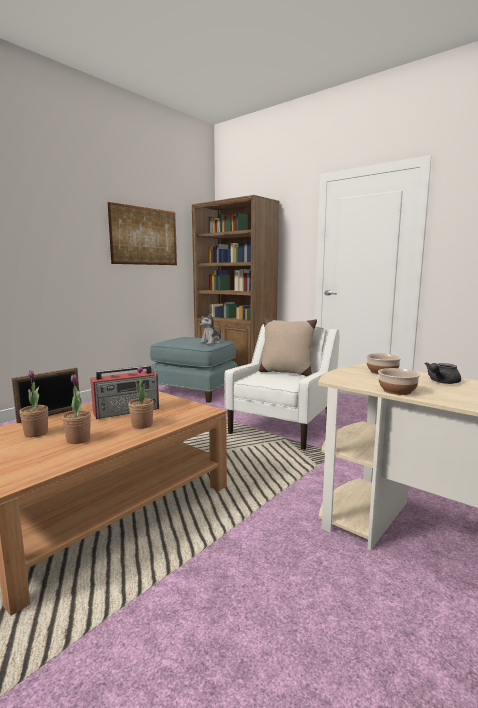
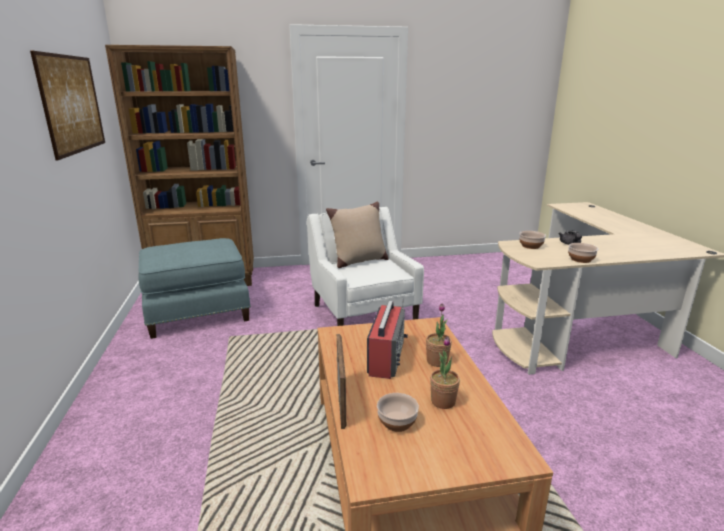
camera: 50 degrees left, 10 degrees up
(36, 433) = (396, 422): potted plant -> bowl
(211, 342) = (219, 247): plush toy -> none

